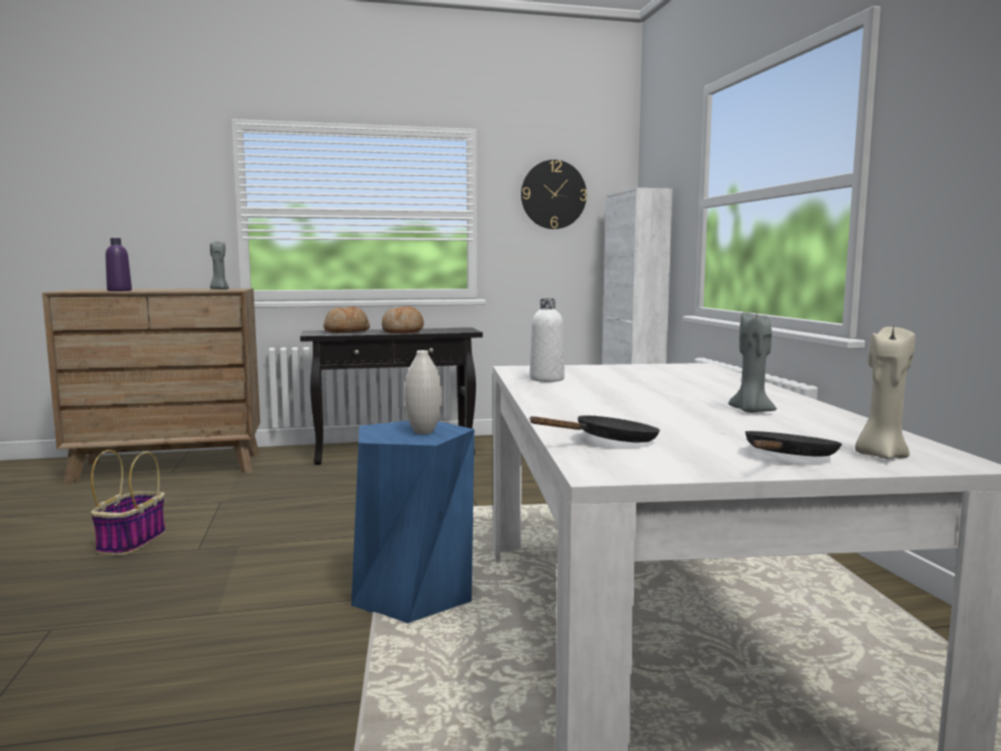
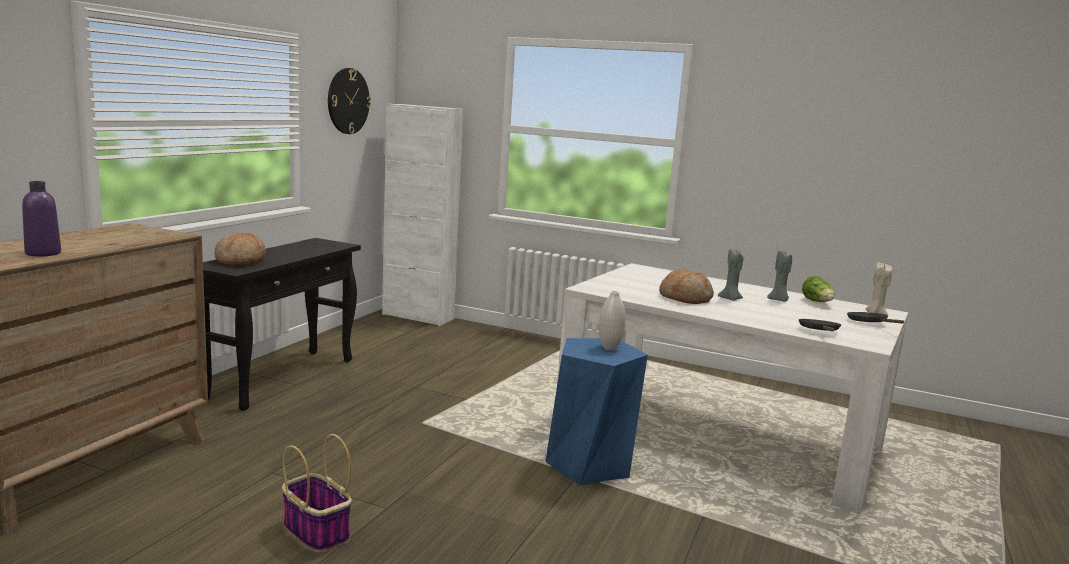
camera: 55 degrees left, 5 degrees up
(219, 289) = (140, 233): grey candle -> grey candle (730, 299)
(403, 331) = (293, 253): bread -> bread (685, 298)
(546, 379) = (640, 295): white bottle -> none
(826, 425) = (818, 302): none -> lettuce

